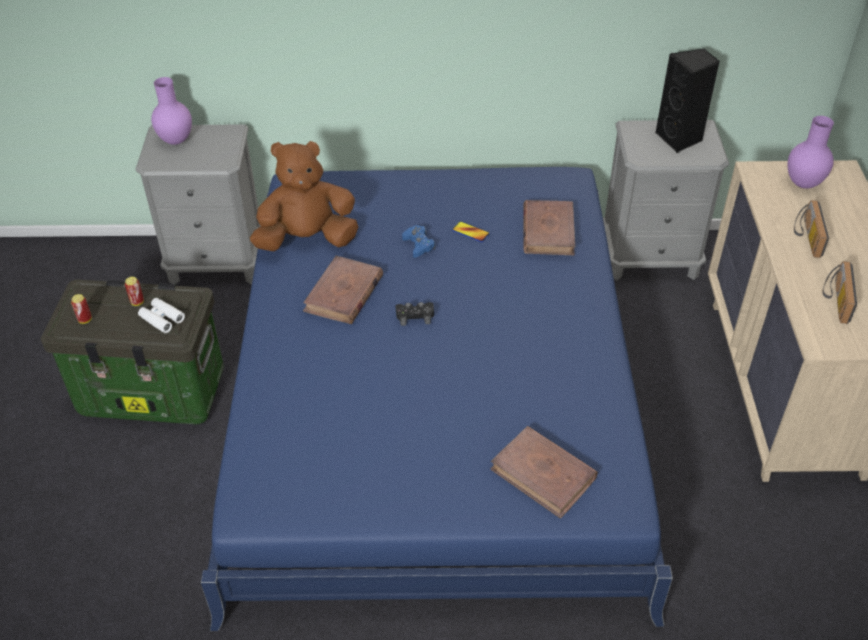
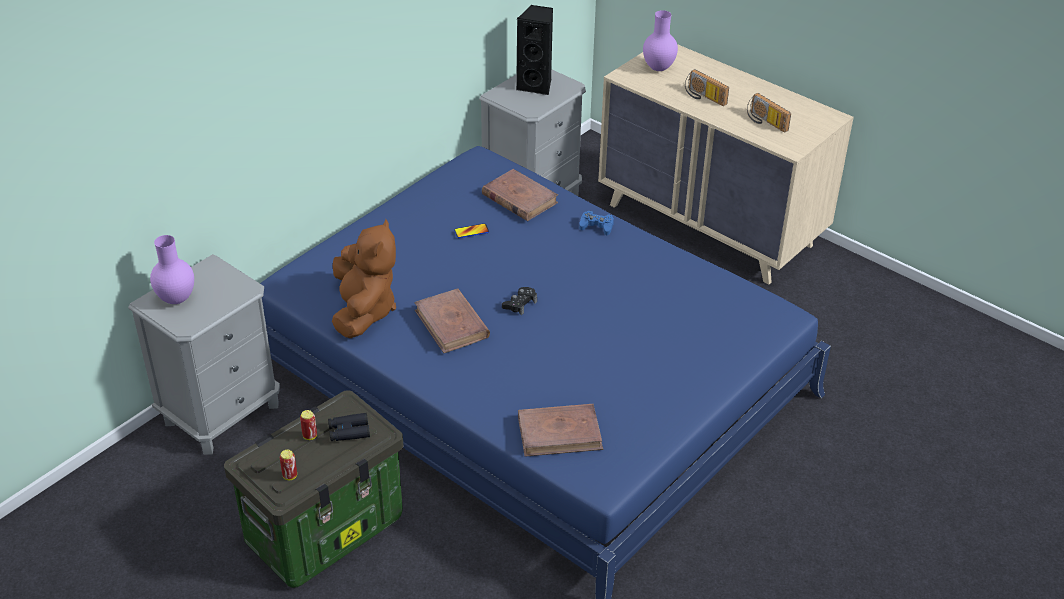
camera: 50 degrees left, 5 degrees down
(162, 319) = (349, 431): white binoculars -> black binoculars
(307, 240) = (363, 311): brown plush toy -> brown plush toy turned 150 degrees clockwise
(418, 245) = (449, 262): blue game controller -> blue game controller (596, 226)
(543, 474) = (725, 332): brown book -> brown book (560, 433)

